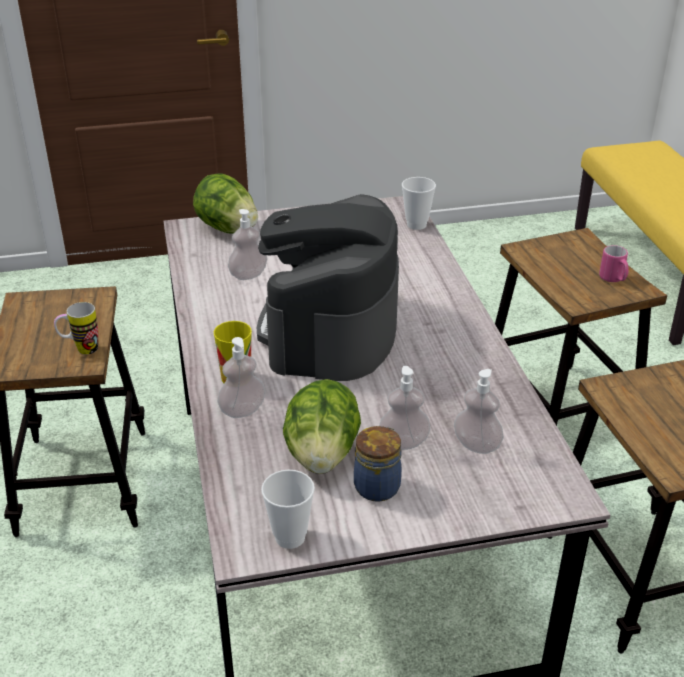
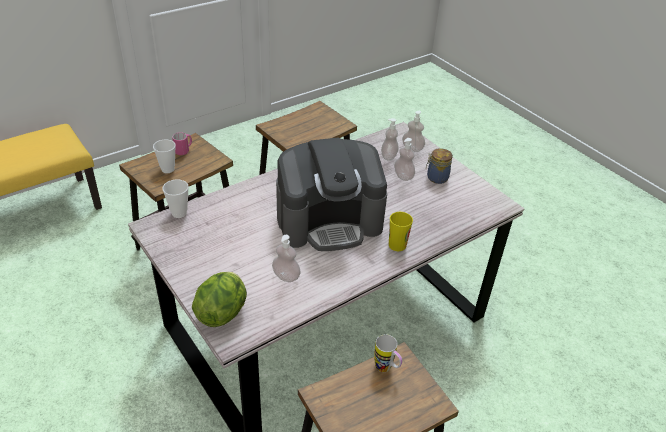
camera: 115 degrees left, 5 degrees up
(242, 410) = (421, 233): soap dispenser -> soap dispenser (412, 148)
(290, 537) = (485, 194): cup -> cup (168, 169)
(322, 454) = (430, 198): lettuce -> none

